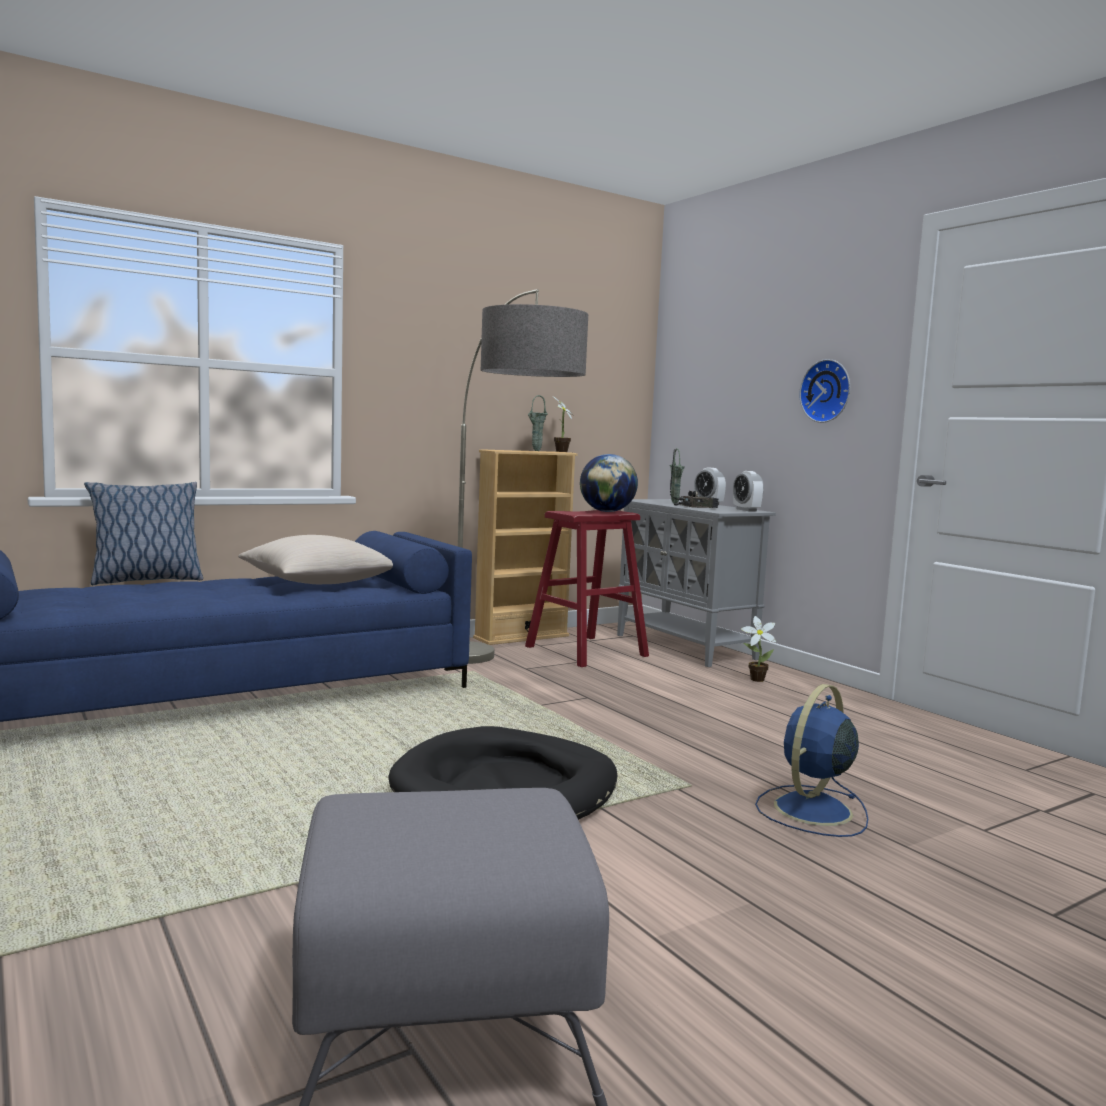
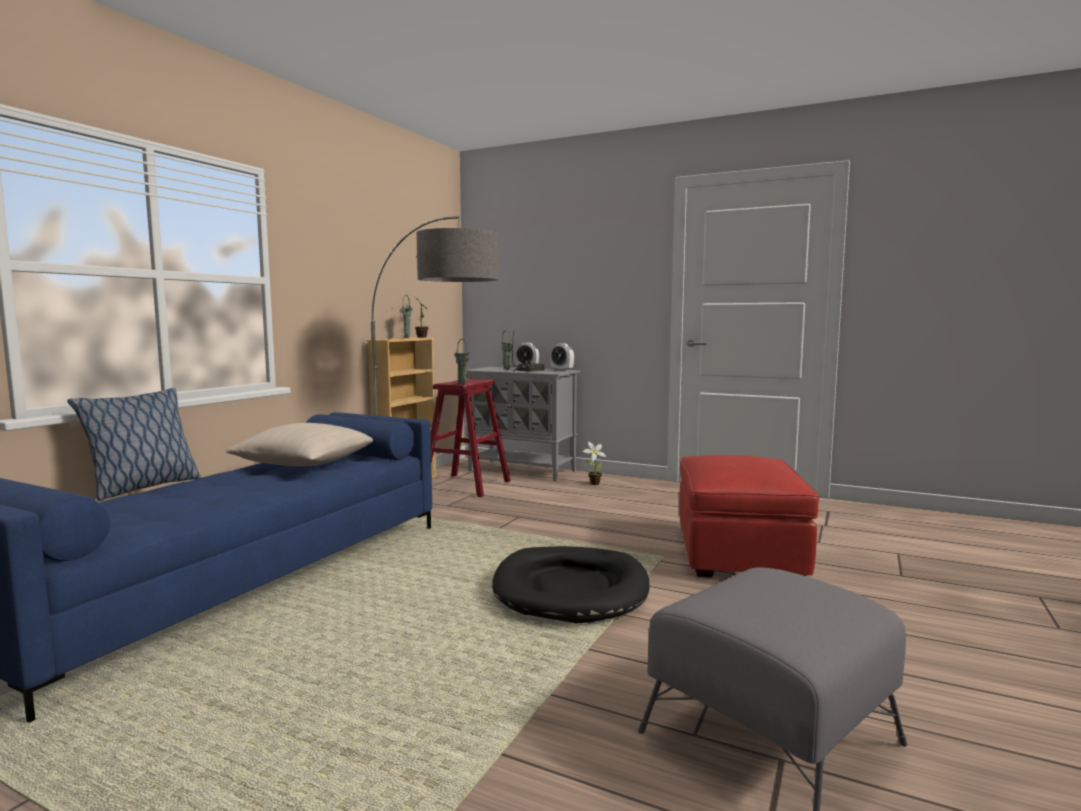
camera: 30 degrees left, 0 degrees up
(574, 514) = (461, 384): none -> green vase
(607, 511) = (472, 380): globe -> none
(811, 811) = (738, 554): blue fan -> red ottoman
(827, 391) = (613, 288): wall clock -> none

